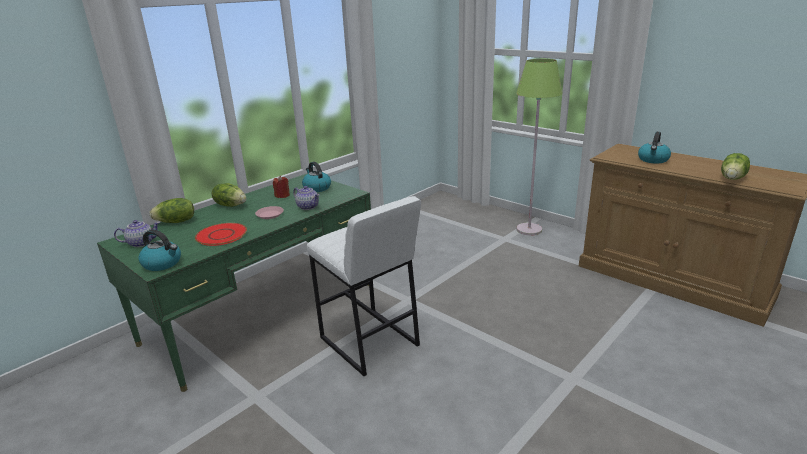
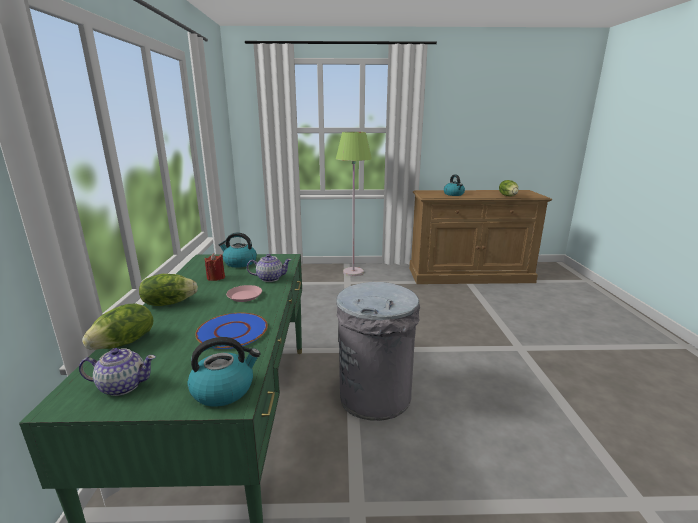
camera: 45 degrees left, 5 degrees down
(141, 243) = (122, 386): teapot -> teapot turned 60 degrees clockwise
(221, 235) = (232, 332): red plate -> blue plate
(370, 342) = (375, 395): white stool -> grey trash can

